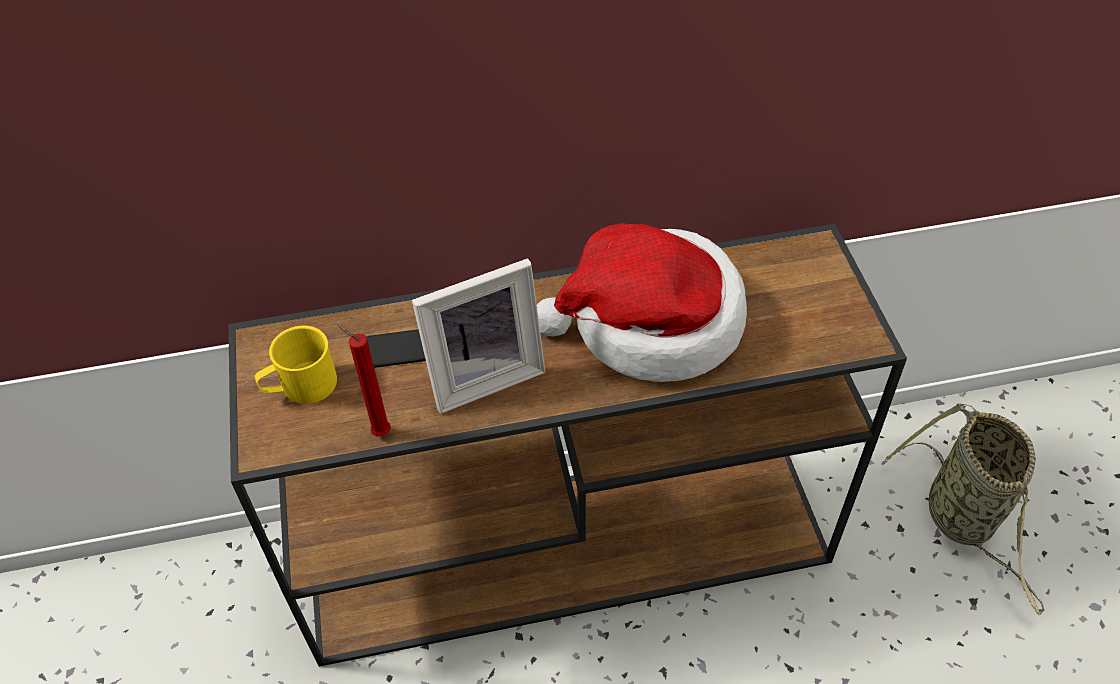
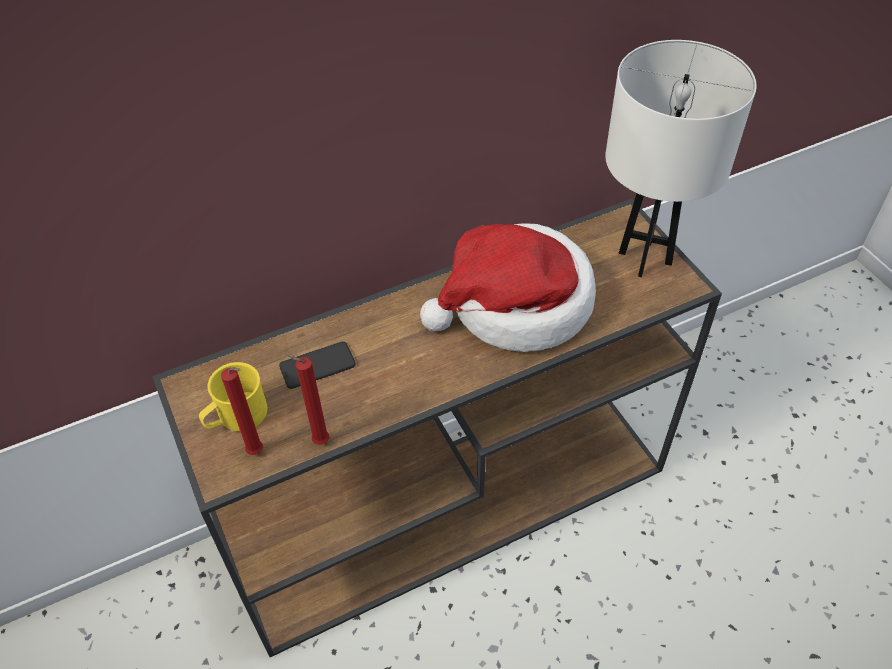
camera: 15 degrees left, 0 degrees up
(310, 431) = (258, 452): none -> red candle
(483, 375) = (391, 374): picture frame -> none
(825, 298) = (644, 258): none -> white table lamp
(963, 521) = (749, 416): basket -> none

